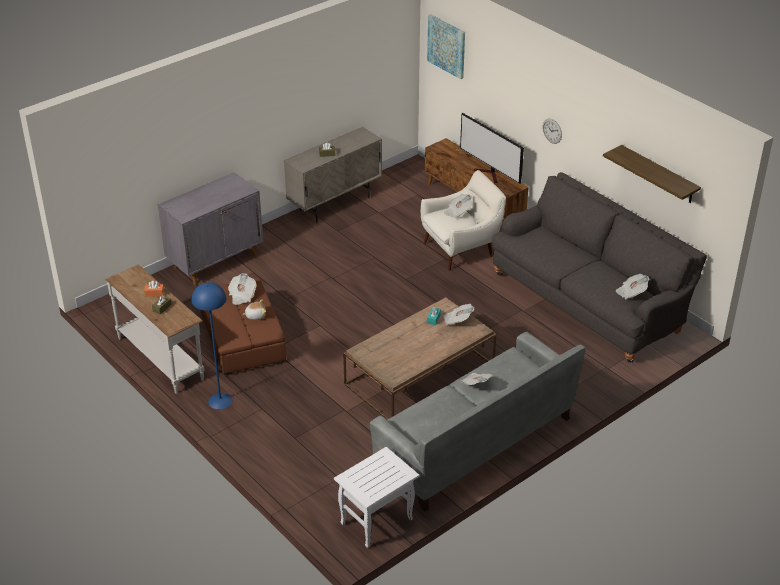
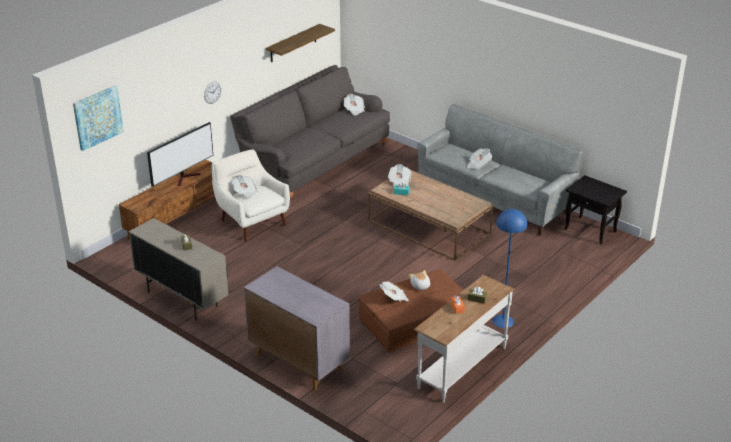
camera: 100 degrees left, 5 degrees down
(376, 523) = (591, 230): white side table -> black side table

